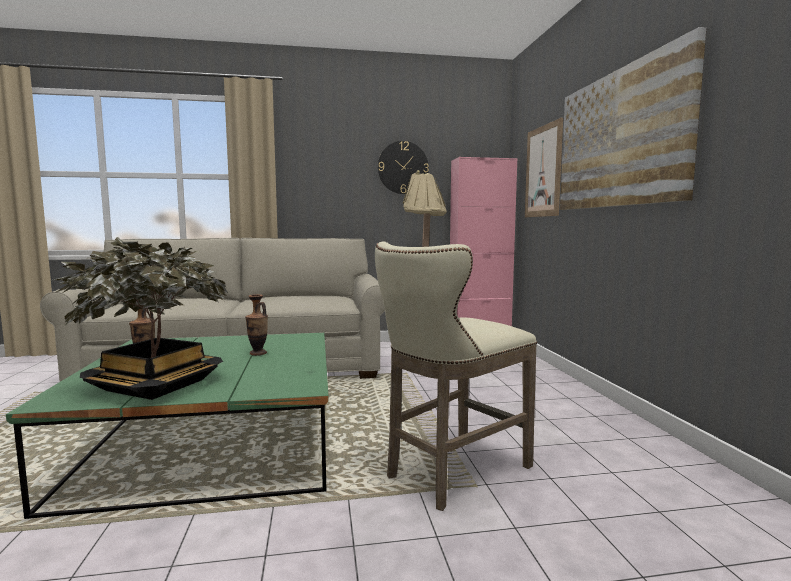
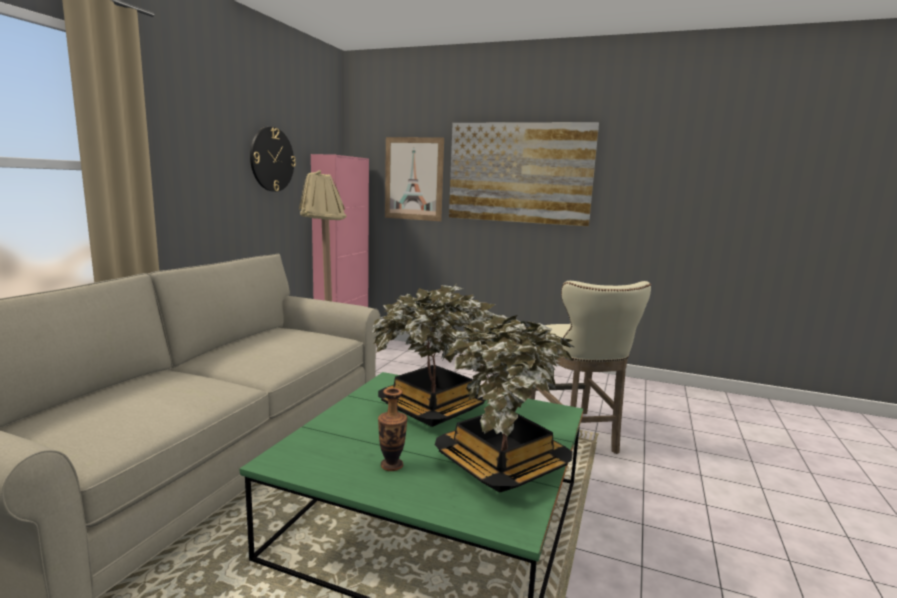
camera: 60 degrees left, 5 degrees up
(258, 353) = (432, 409): vase -> potted plant

